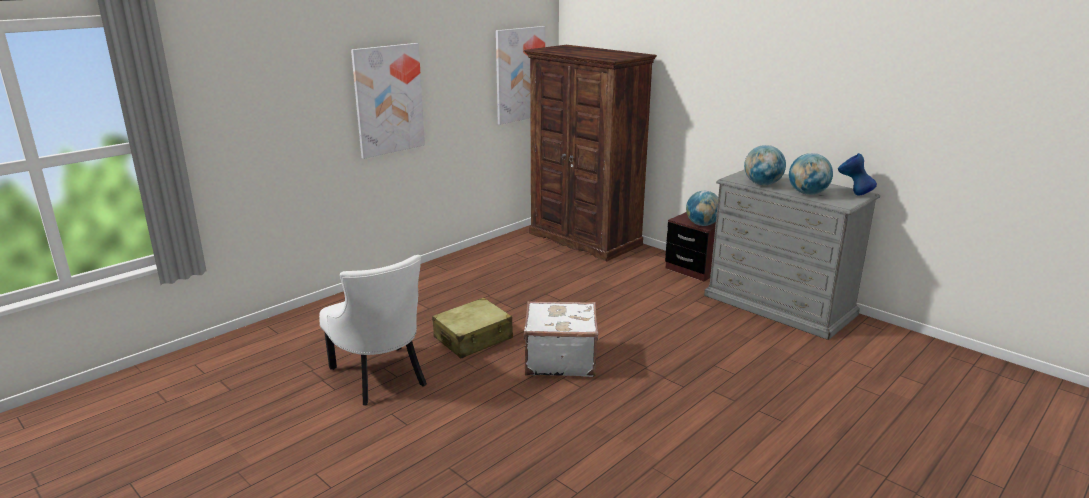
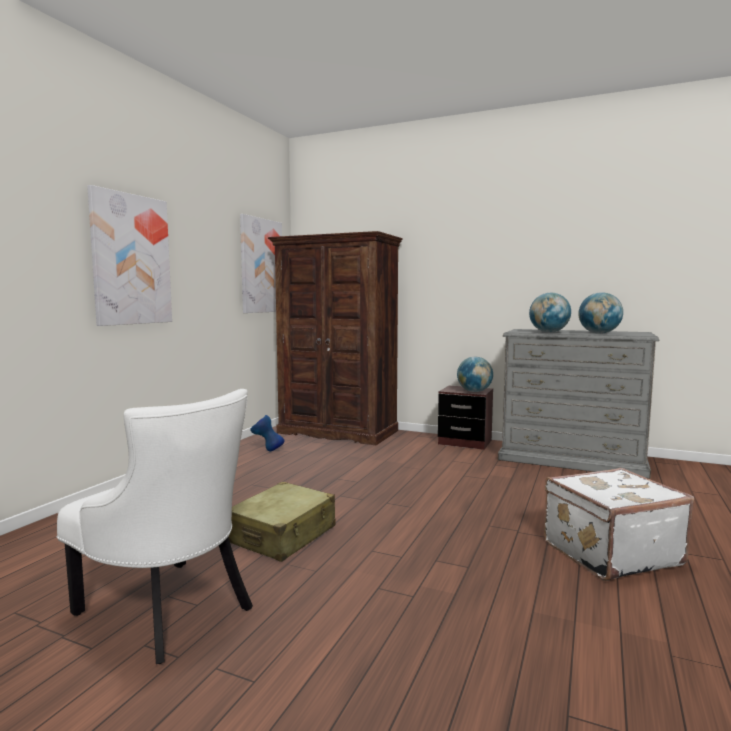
camera: 20 degrees left, 15 degrees down
(559, 359) = (412, 540): white suitcase -> white suitcase (609, 552)
(853, 194) = (634, 332): blue vase -> blue vase (267, 450)

